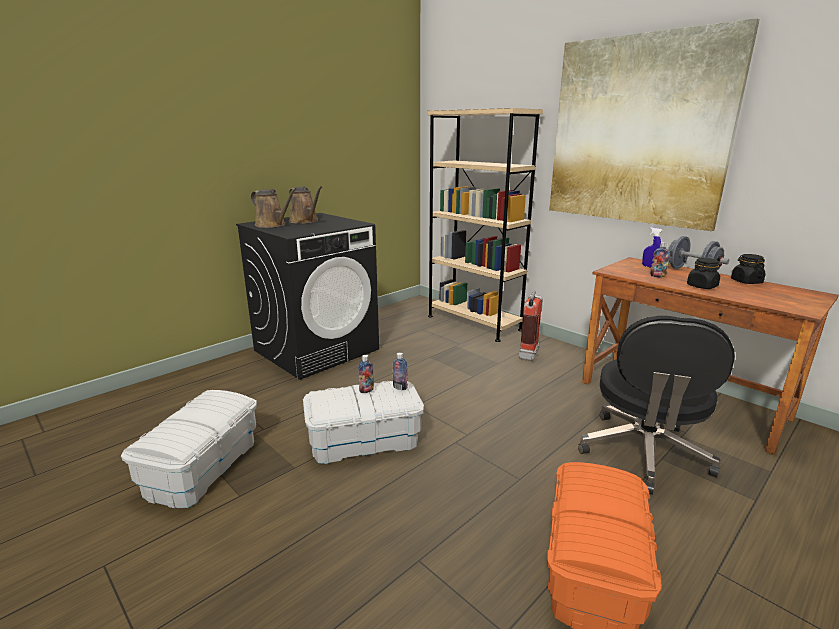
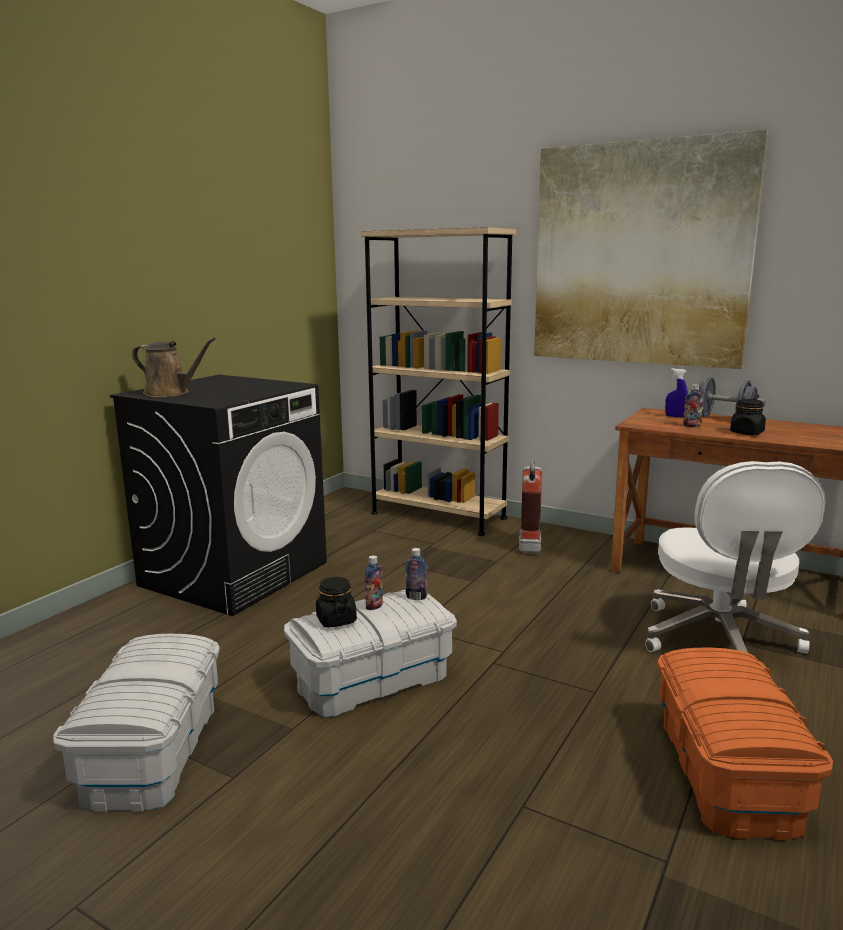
camera: 15 degrees left, 5 degrees down
(305, 221) = (213, 386): brown watering can -> none
(643, 453) = (719, 641): black office chair -> white office chair
(746, 281) = (787, 424): black jar -> black jar (336, 620)

